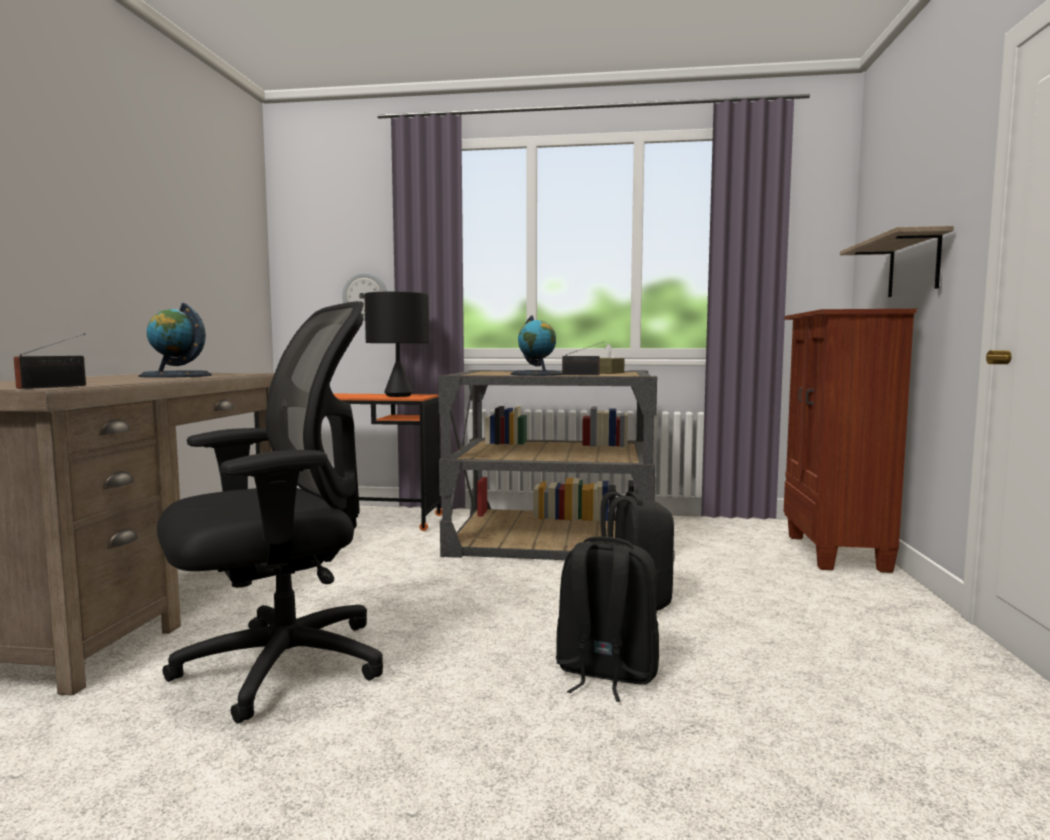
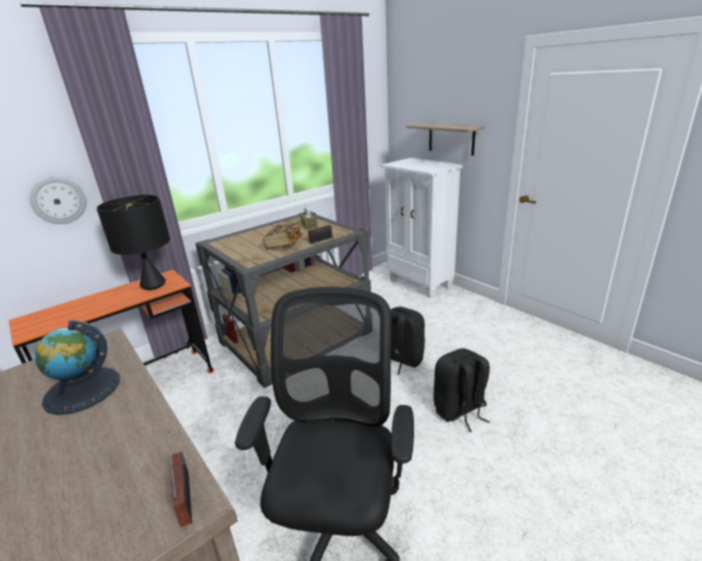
camera: 45 degrees left, 20 degrees up
(537, 374) = (284, 244): globe -> book
(833, 553) = (419, 284): brown cabinet -> white cabinet

